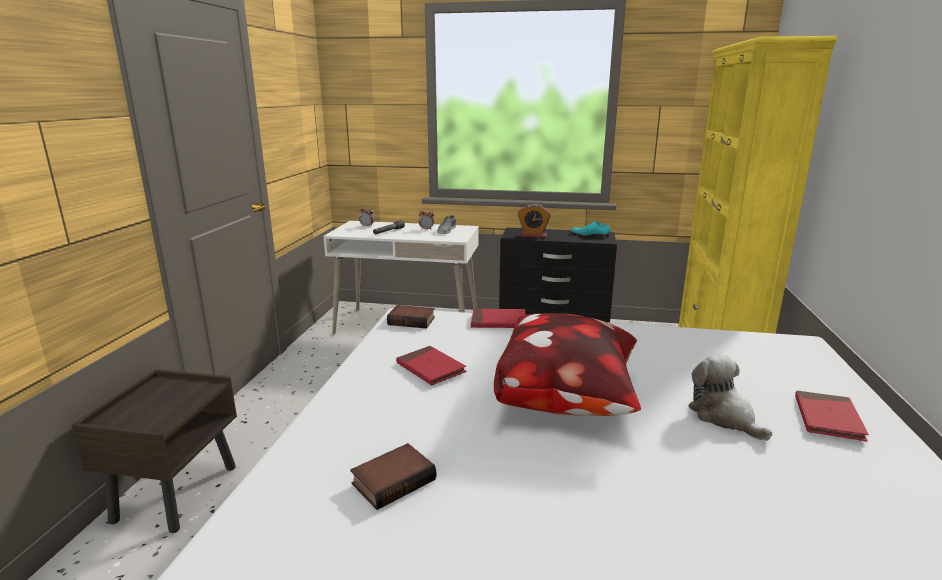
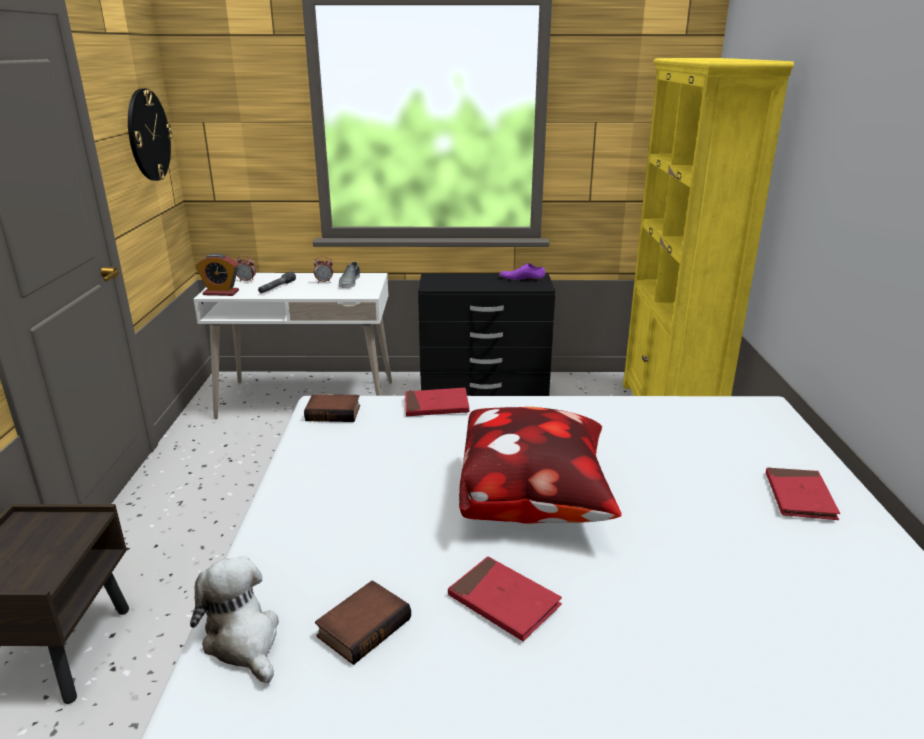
camera: 10 degrees left, 5 degrees up
(302, 110) = (148, 135): none -> wall clock
(430, 368) = (371, 477): red book -> red book (503, 601)
(533, 235) = (456, 284): alarm clock -> alarm clock (221, 293)
(589, 234) = (521, 279): turquoise shoe -> purple shoe
(724, 417) = (699, 506): plush toy -> plush toy (243, 641)

